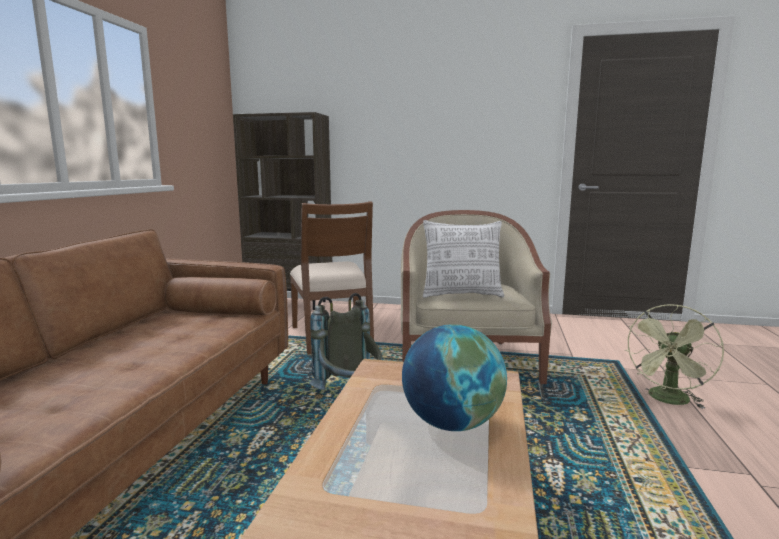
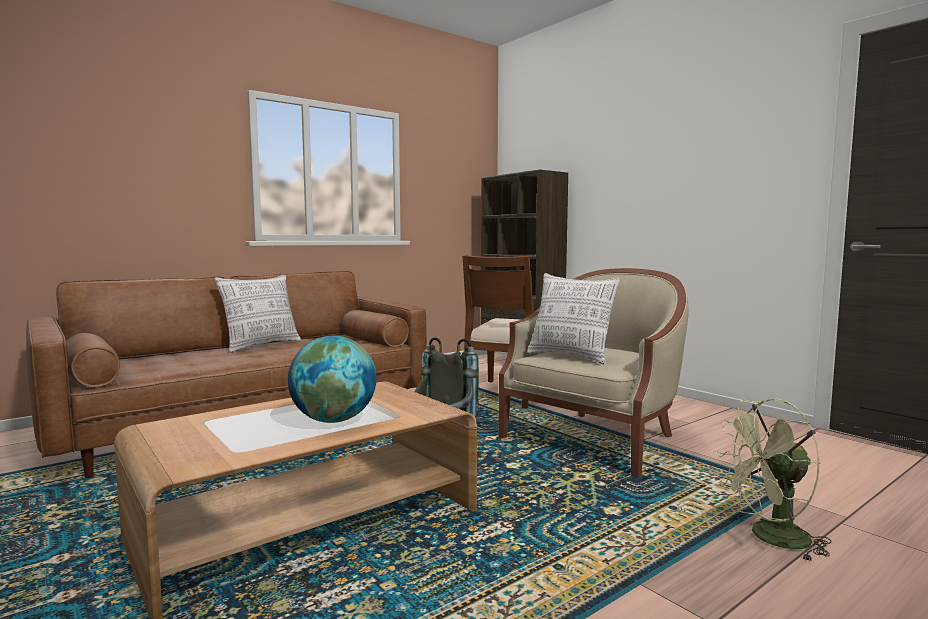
camera: 40 degrees right, 5 degrees down
(91, 349) = (261, 345): none -> pillow

